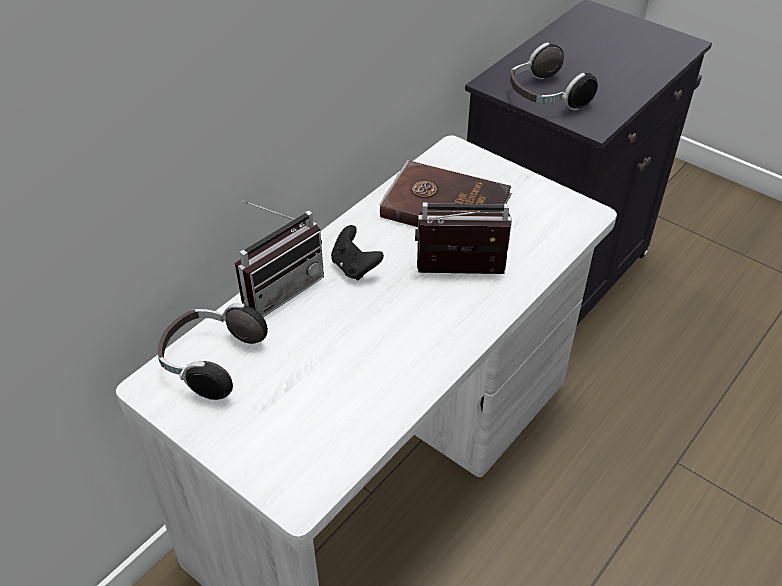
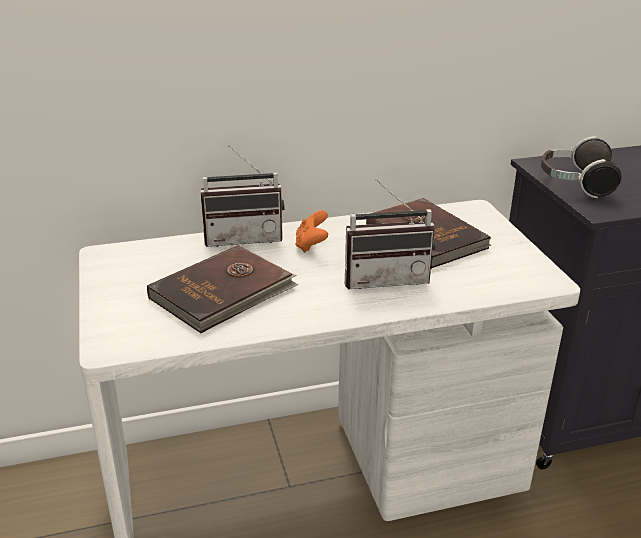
camera: 35 degrees right, 15 degrees down
(211, 361) = (152, 256): headphones -> none
(335, 370) = (224, 293): none -> brown book
(354, 267) = (311, 245): black game controller -> orange game controller
(459, 276) = (385, 278): radio -> radio turned 135 degrees clockwise

